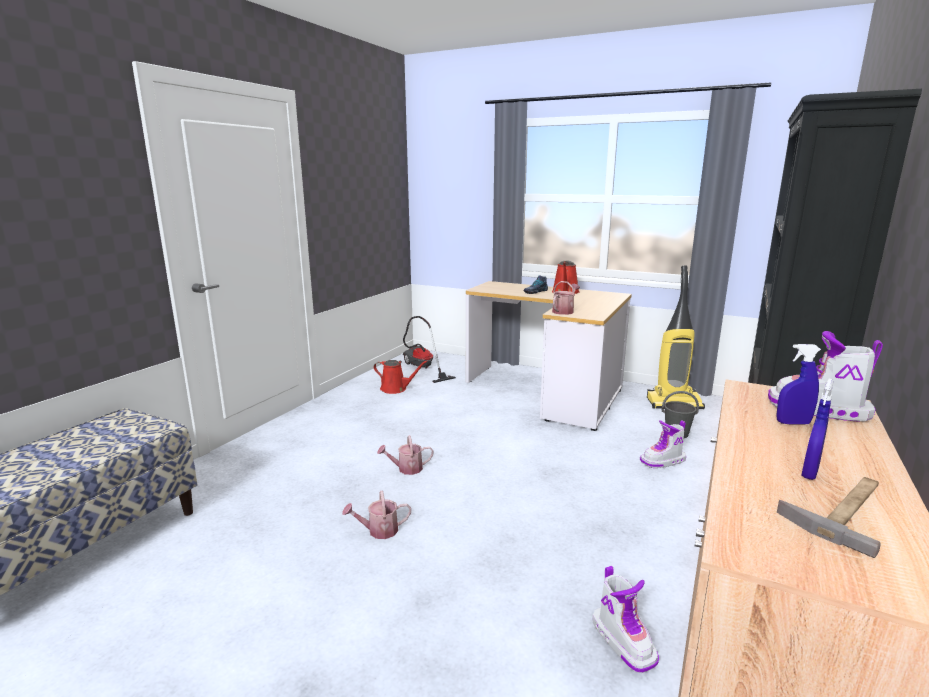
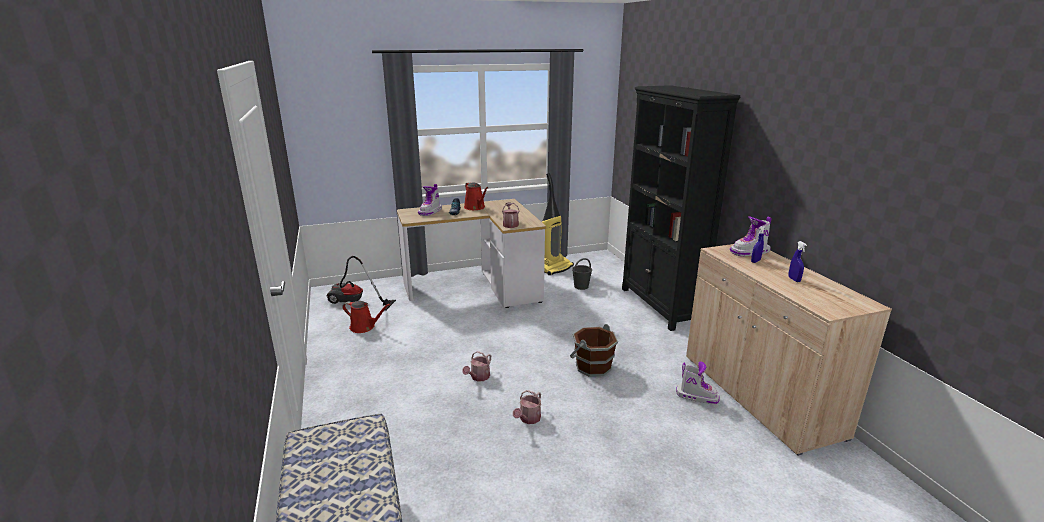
camera: 45 degrees left, 5 degrees up
(396, 389) = (364, 327): red watering can -> red watering can turned 45 degrees clockwise
(537, 520) = (592, 366): none -> brown bucket
(663, 461) = (597, 305): boot -> boot (430, 212)
(844, 509) = (820, 288): hammer -> none

